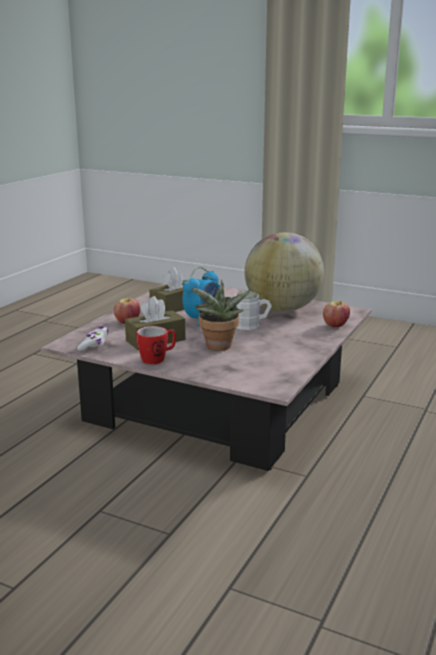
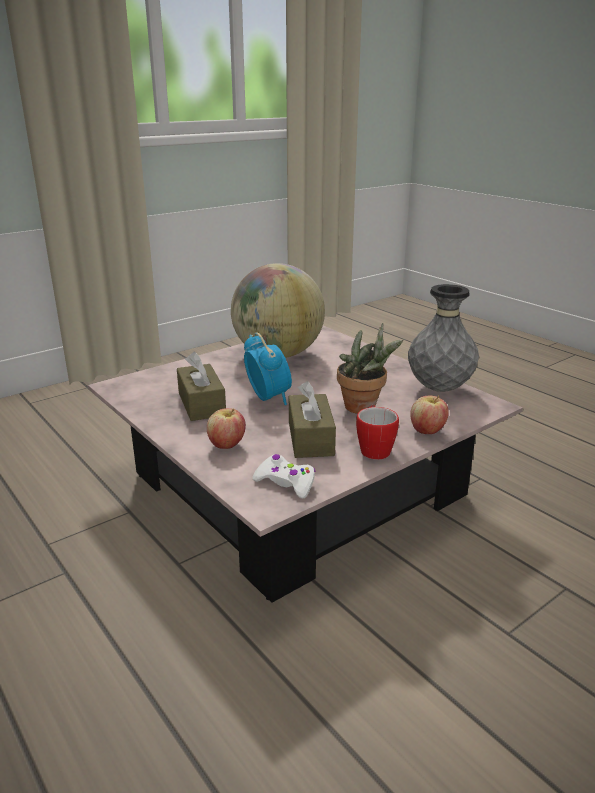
camera: 65 degrees left, 5 degrees up
(251, 325) = (311, 378): white mug -> none
(285, 366) = (439, 389): none -> grey vase
(335, 326) = (349, 345): apple -> apple (427, 431)

